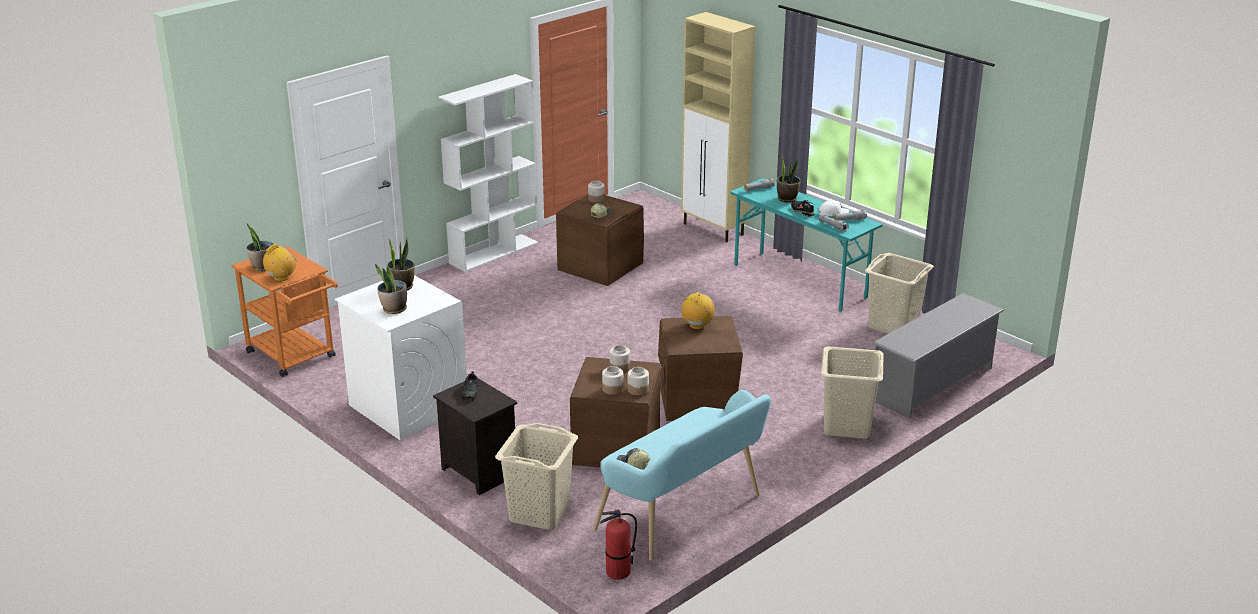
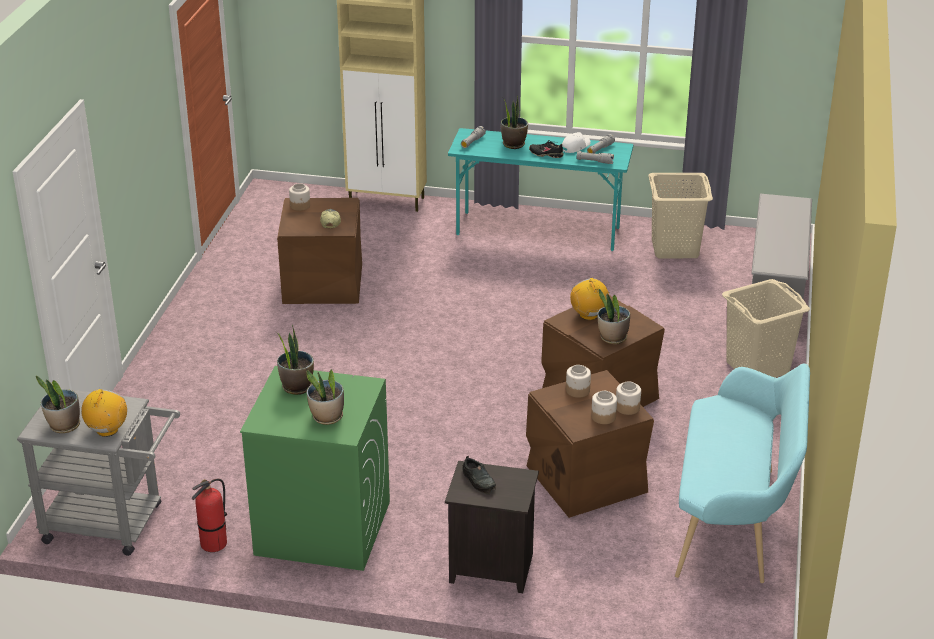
camera: 35 degrees left, 5 degrees up
(295, 357) = (113, 524): orange cart -> grey cart
(407, 406) = (321, 528): white washing machine -> green washing machine
(494, 253) = (186, 308): white bookcase -> none
(540, 513) = (604, 583): beige laundry basket -> none
(618, 572) = (749, 610): fire extinguisher -> fire extinguisher (214, 544)
(632, 464) = (718, 489): cap -> none
(692, 345) = (612, 338): none -> potted plant

